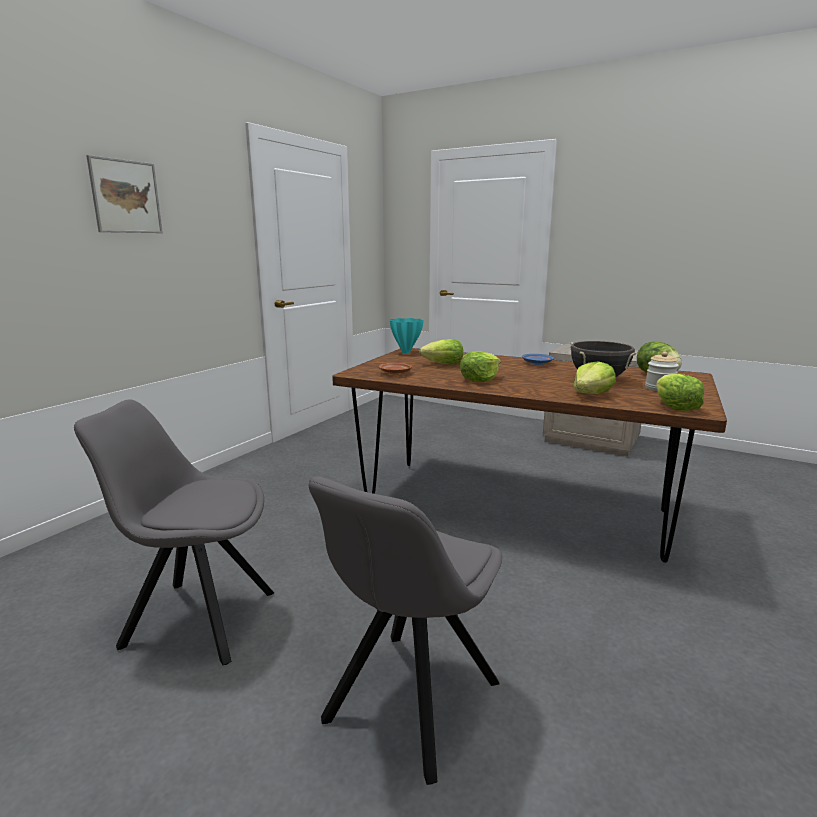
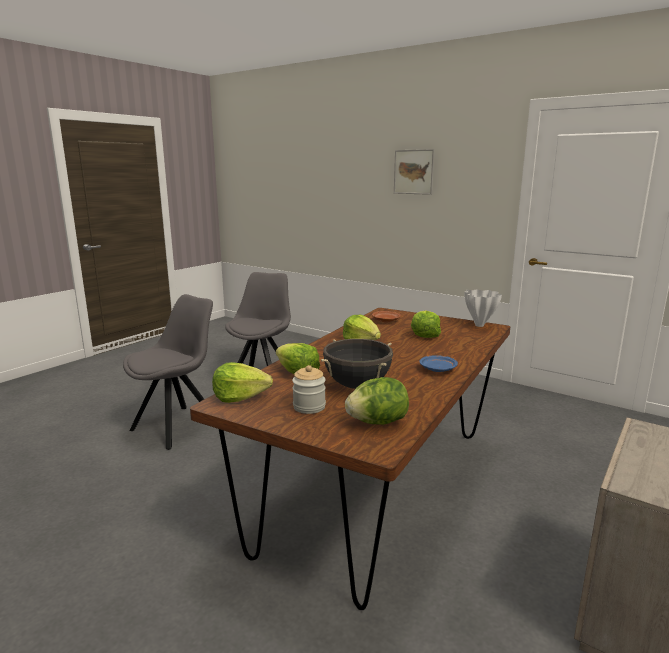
camera: 95 degrees right, 0 degrees up
(406, 352) = (480, 325): turquoise vase -> white vase
(410, 701) = (177, 426): grey chair -> grey chair turned 90 degrees clockwise

